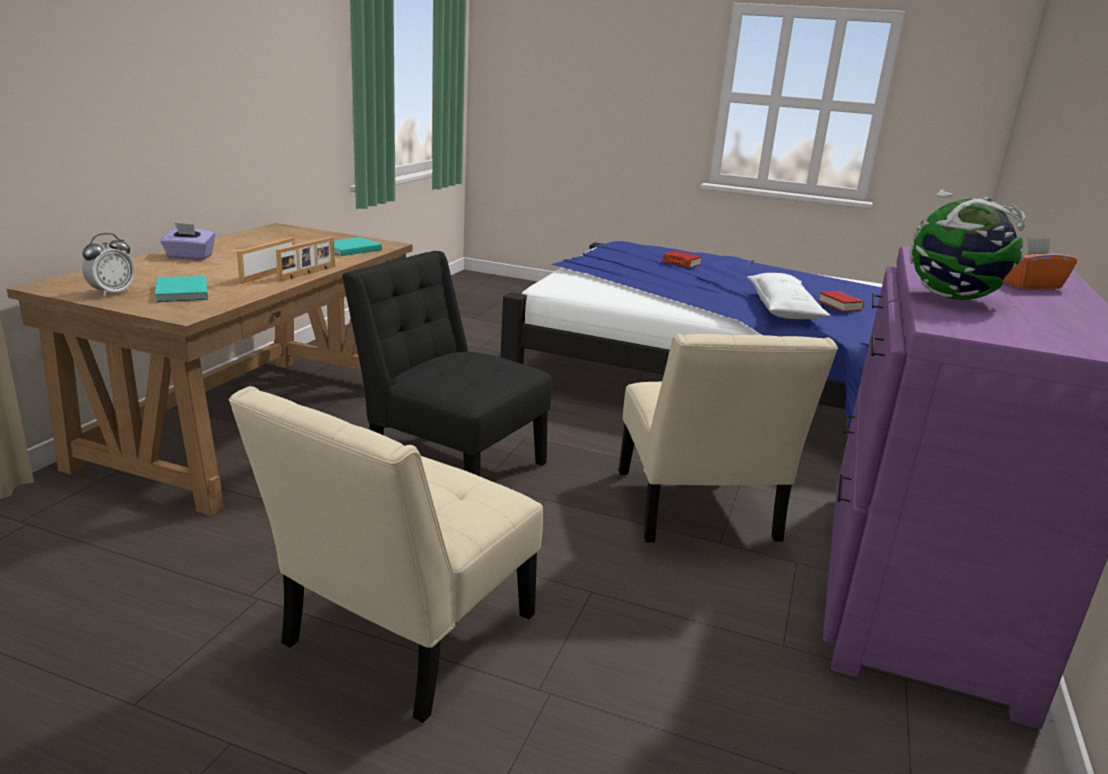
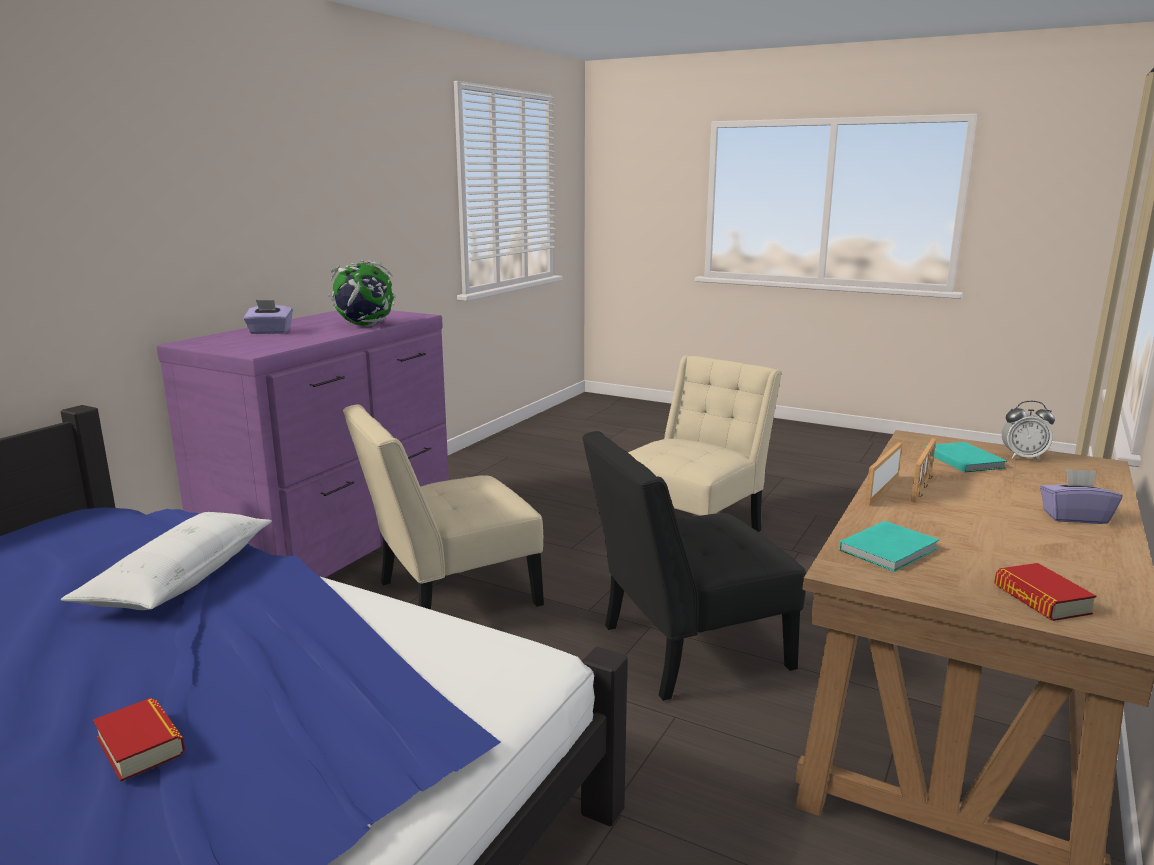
camera: 170 degrees left, 5 degrees down
(112, 293) = (1023, 457): alarm clock -> alarm clock turned 120 degrees counterclockwise
(450, 464) = (685, 649): black chair -> black chair turned 120 degrees clockwise
(697, 511) = (449, 596): beige chair -> beige chair turned 120 degrees counterclockwise
(840, 306) = (76, 576): book -> book (1041, 599)
(1029, 285) = (270, 332): orange tissue box -> purple tissue box

